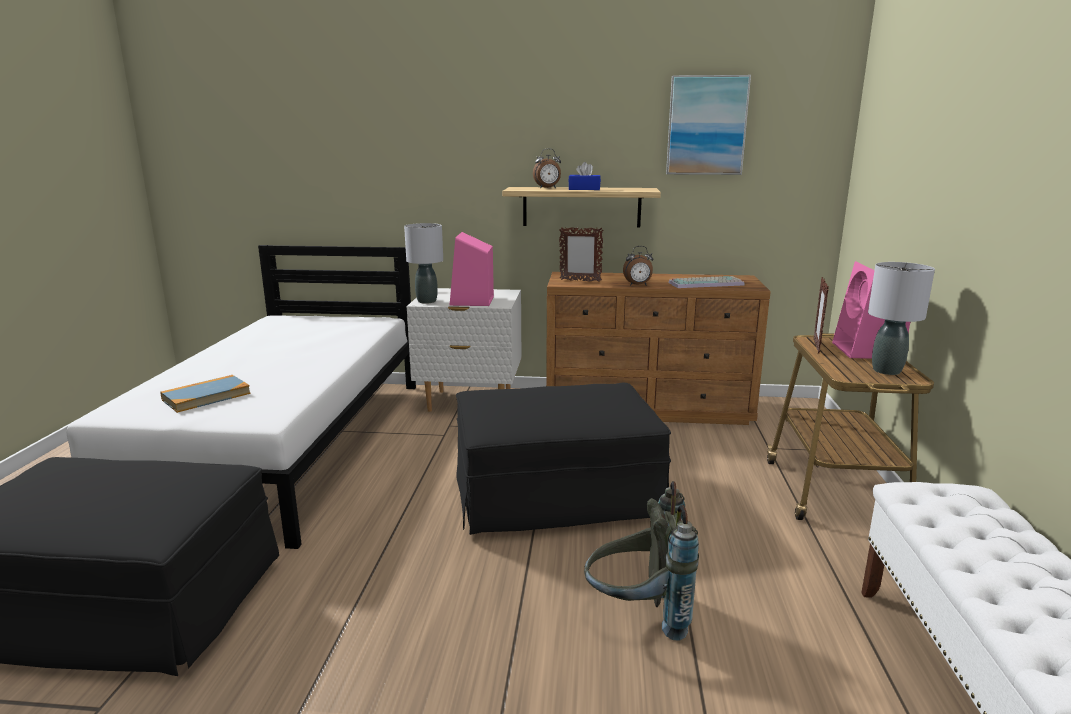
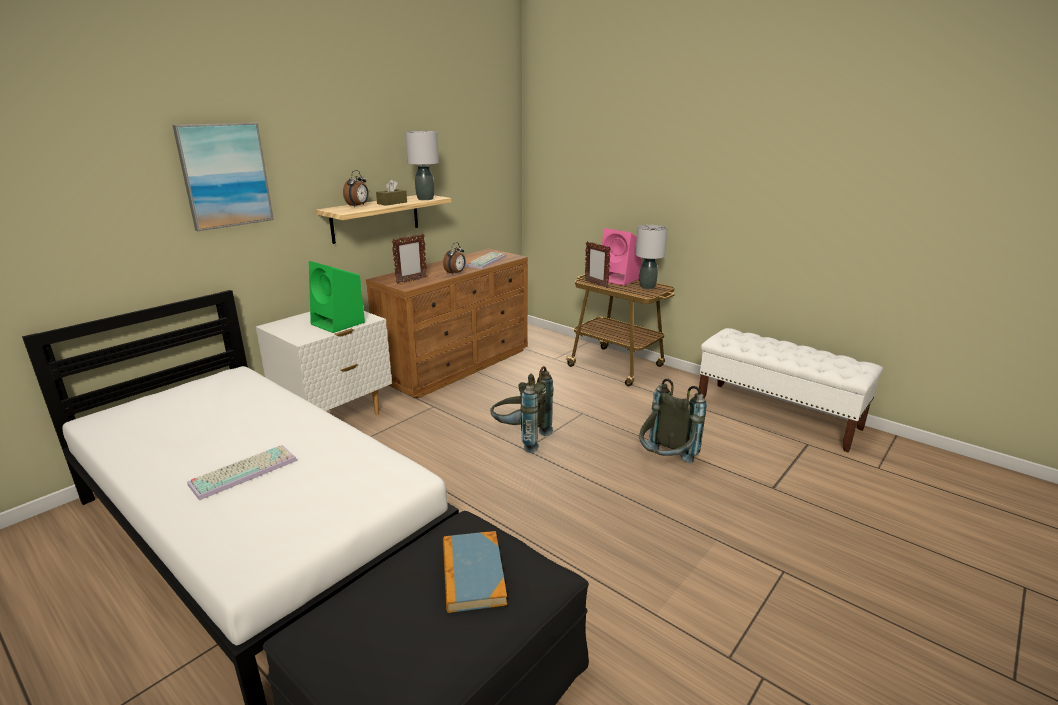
camera: 55 degrees left, 5 degrees up
(206, 396) = (296, 500): book -> book (473, 573)
(237, 370) = (244, 471): none -> keyboard
(427, 301) = (301, 336): grey table lamp -> grey table lamp (425, 199)
(472, 301) = (339, 323): pink speaker -> green speaker
(556, 494) = (520, 438): black ottoman -> grey backpack
(584, 189) = (392, 203): blue tissue box -> brown tissue box
(706, 125) = (448, 141): picture -> picture (225, 175)

